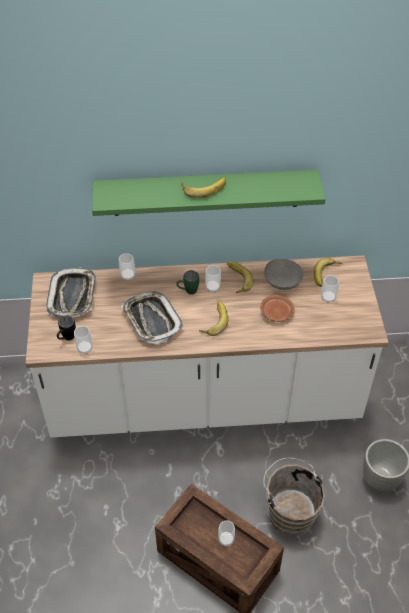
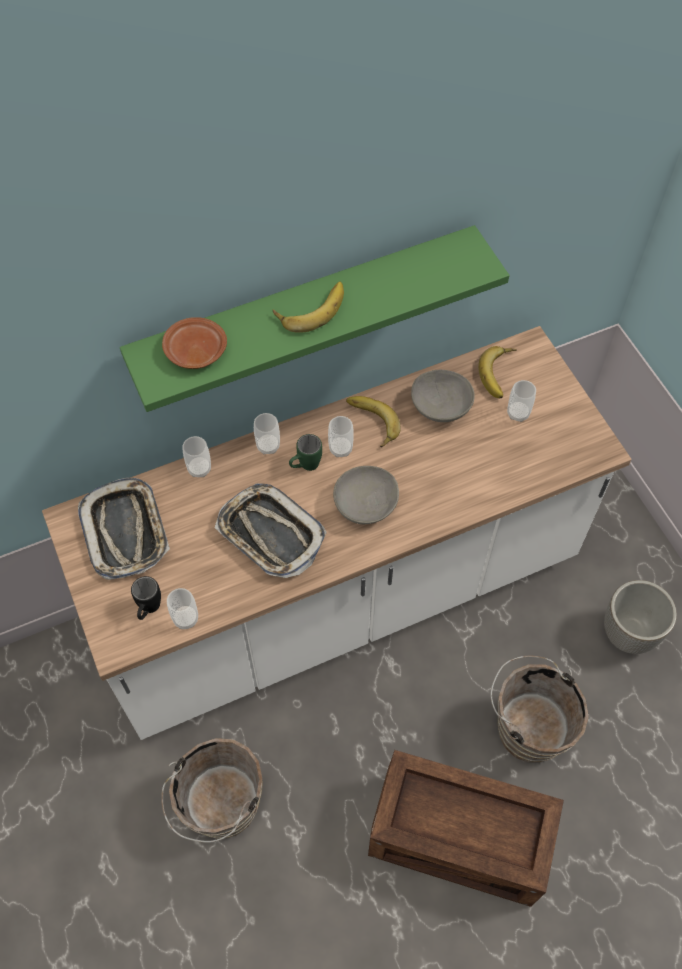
camera: 20 degrees left, 10 degrees up
(80, 494) = (219, 809): none -> brown bucket
(213, 320) = (365, 504): banana -> grey bowl
(226, 539) = (478, 818): cup -> cup (268, 446)
(276, 312) = (452, 461): brown plate -> brown plate (195, 350)

